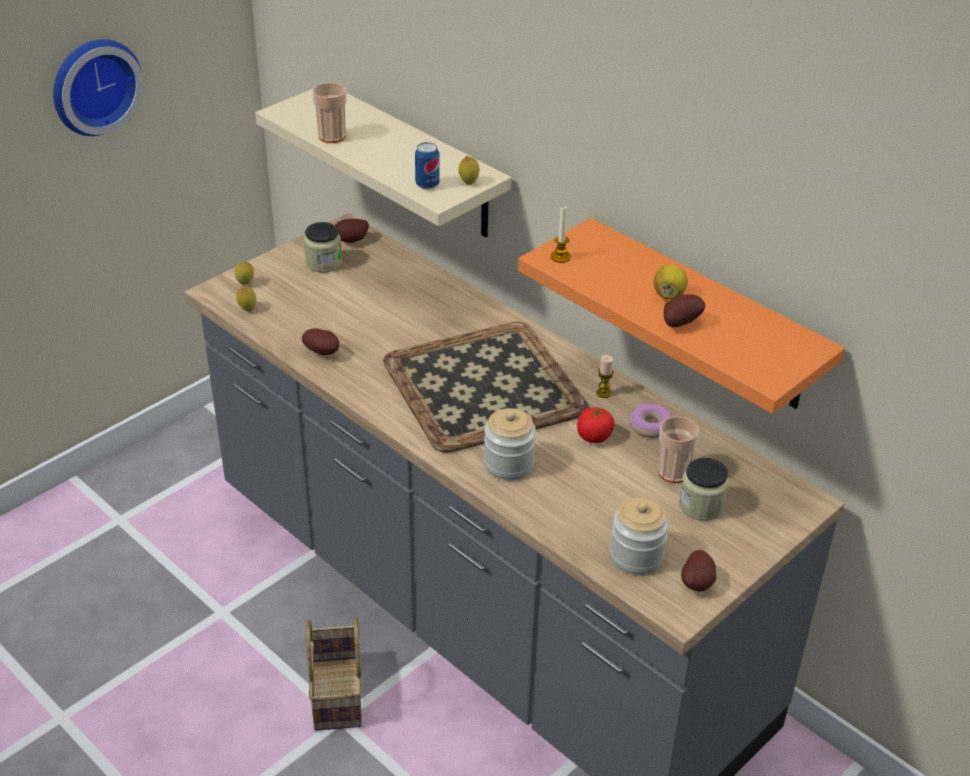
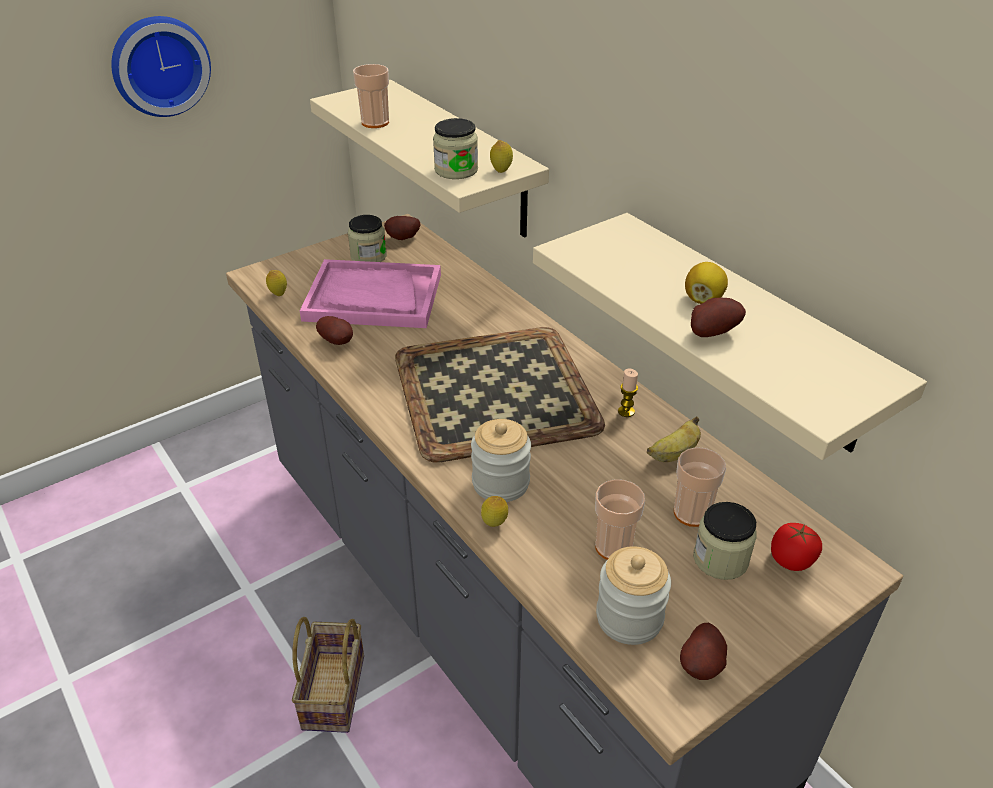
camera: 10 degrees right, 0 degrees up
(245, 284) = (286, 270): lemon -> lemon (494, 524)
(342, 305) = (373, 297): none -> pink tray
(427, 185) = (456, 170): can -> jar
(560, 257) = (582, 250): candle -> none
(594, 436) = (605, 460): tomato -> tomato (791, 560)
(614, 505) = (614, 547): none -> cup
(650, 426) = (673, 454): donut -> banana
(704, 316) = (747, 331): orange shelf -> beige shelf

